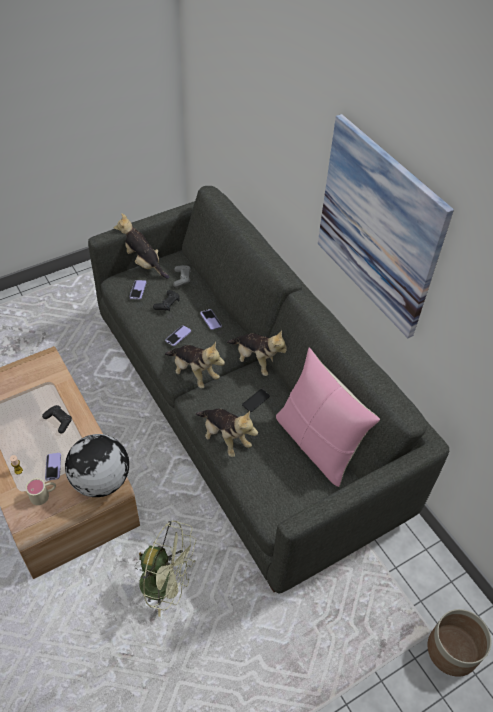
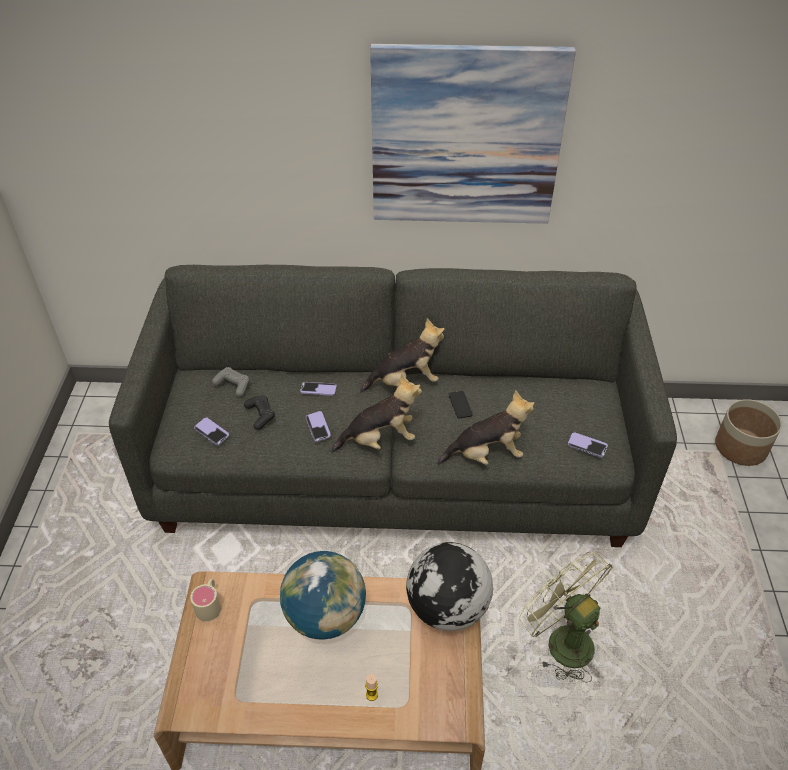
camera: 55 degrees left, 5 degrees down
(44, 495) = (429, 679): beige mug -> beige mug (210, 604)
(53, 467) = (393, 651): phone -> phone (587, 446)
(59, 421) = (325, 616): black game controller -> globe
(143, 263) = (170, 409): plush toy -> none
(166, 584) = (561, 640): green fan -> green fan turned 90 degrees counterclockwise
(317, 444) = (545, 386): pink pillow -> none

